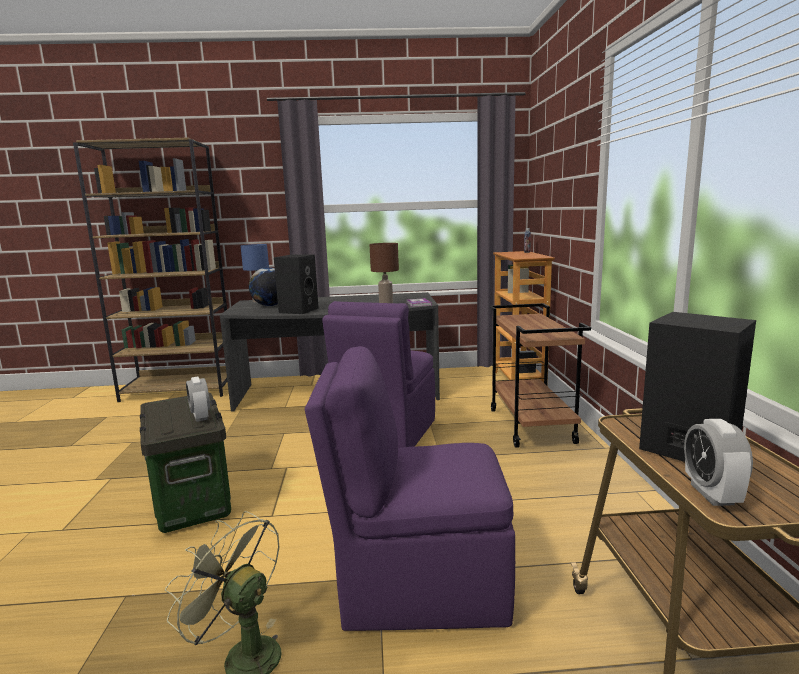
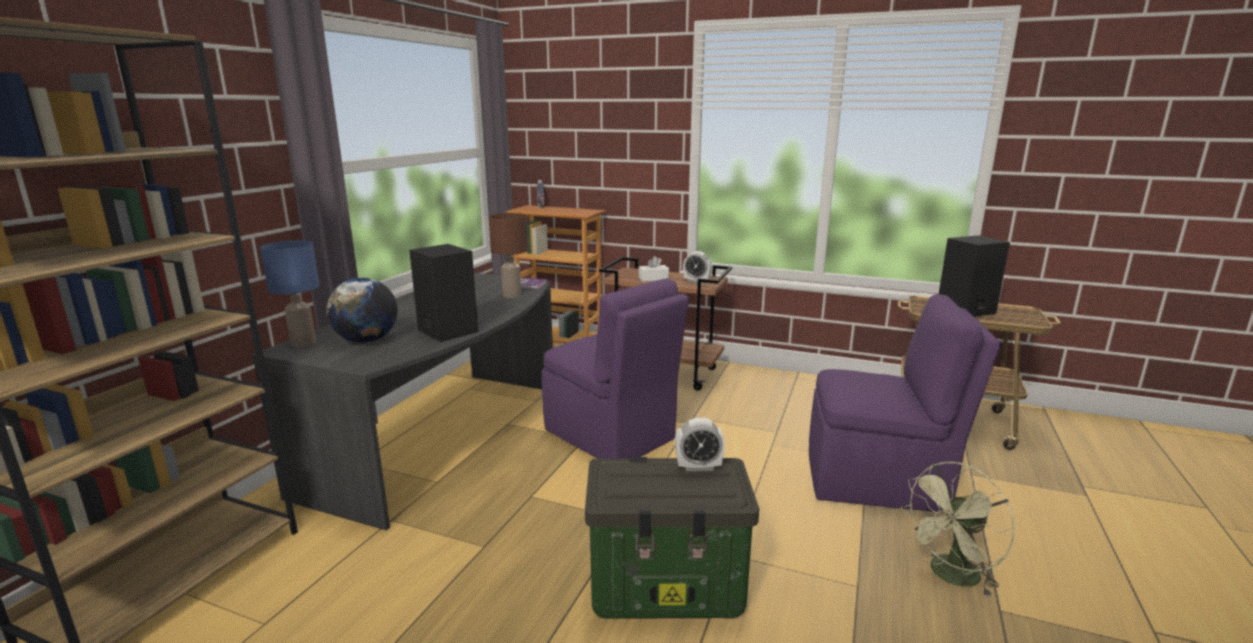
camera: 65 degrees left, 5 degrees up
(418, 584) = (878, 481): purple chair -> purple chair turned 105 degrees counterclockwise
(521, 323) = (653, 279): none -> white tissue box
(711, 494) = (1021, 321): alarm clock -> alarm clock (697, 281)

